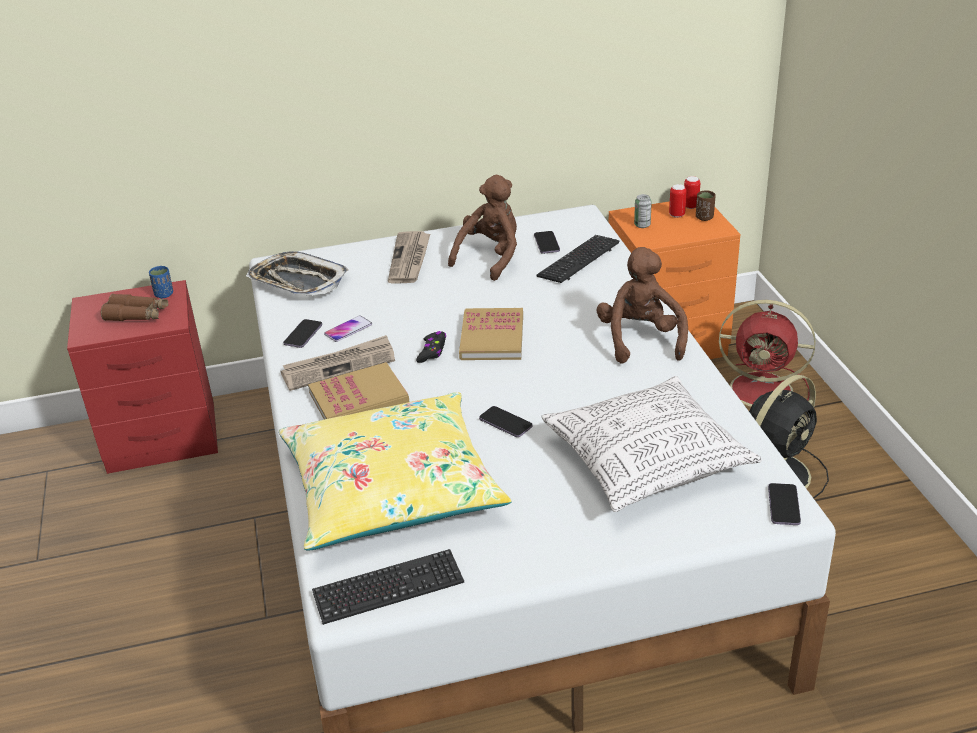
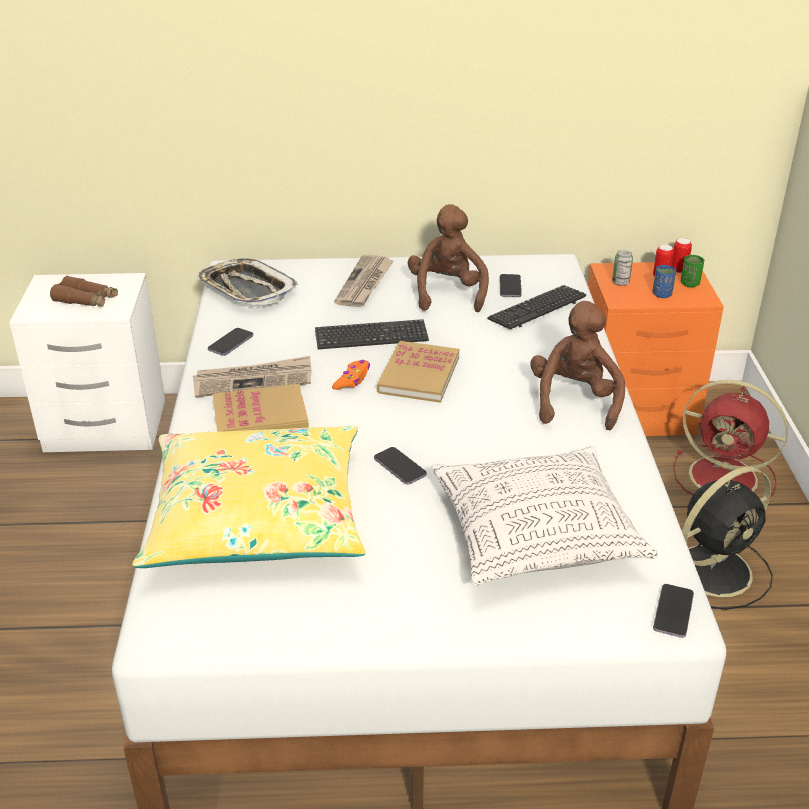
camera: 10 degrees right, 0 degrees up
(164, 294) = (119, 284): blue cup -> blue cup (662, 294)
(165, 438) = (108, 427): red nightstand -> white nightstand
(348, 329) = (277, 344): phone -> none
(388, 589) = (212, 624): keyboard -> keyboard (371, 337)
(432, 351) = (352, 380): black game controller -> orange game controller
(490, 258) = (447, 293): brown plush toy -> brown plush toy turned 45 degrees counterclockwise
(704, 217) = (689, 284): brown cup -> green cup

